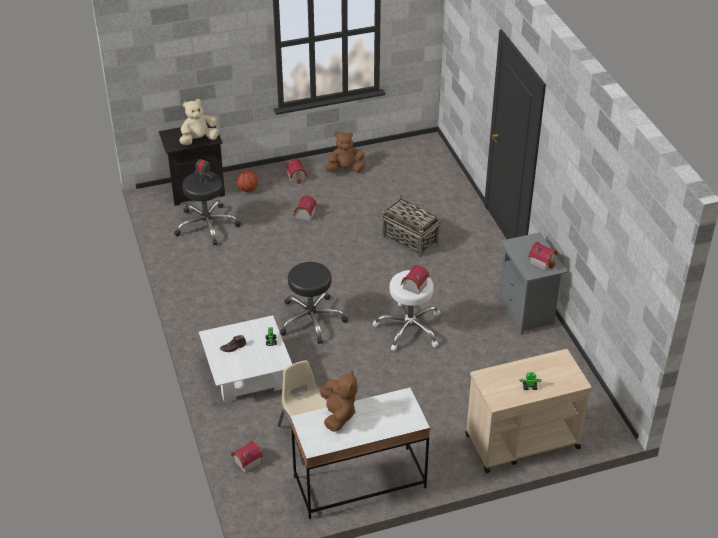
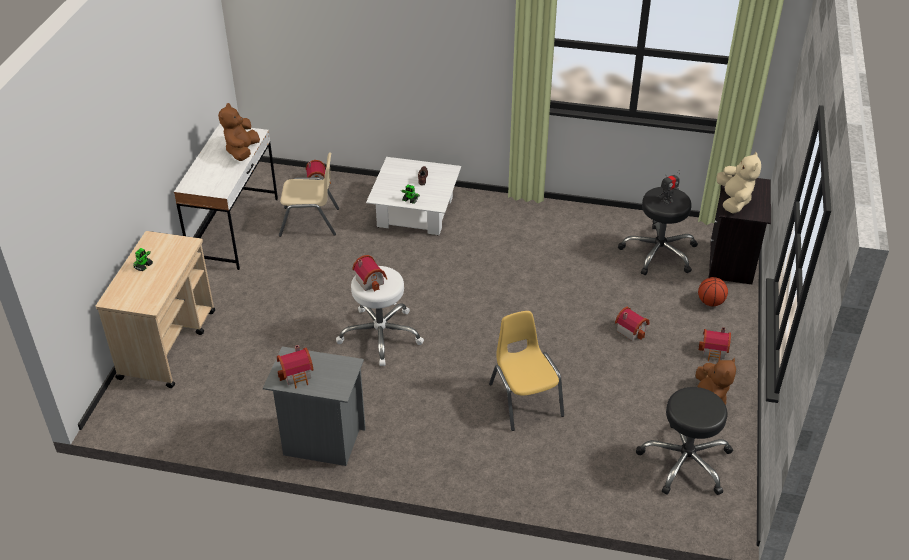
camera: 120 degrees right, 0 degrees up
(311, 319) = (452, 273): black stool -> black stool (685, 462)
(338, 415) = (242, 151): brown plush toy -> brown plush toy turned 75 degrees clockwise
(409, 239) = (525, 400): basket -> yellow chair

